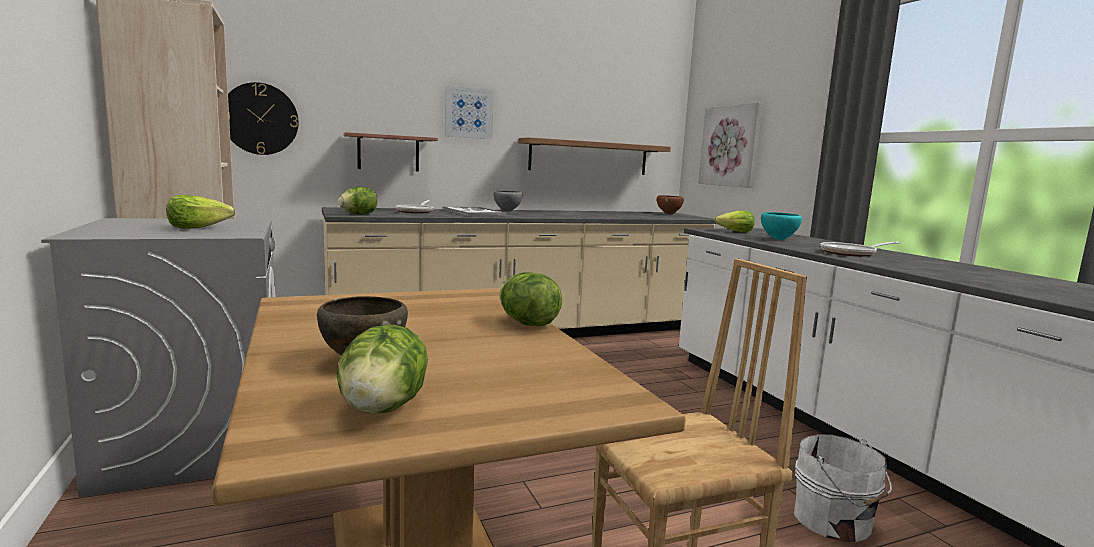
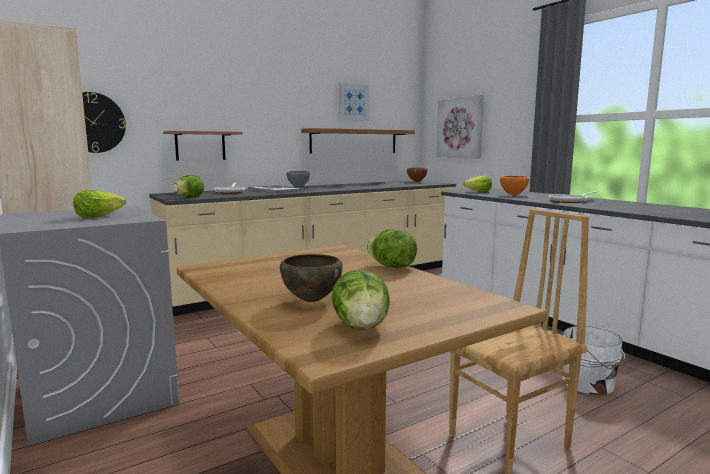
camera: 10 degrees left, 0 degrees up
(468, 113) = (261, 110): picture -> picture (353, 102)
(779, 239) = (513, 195): turquoise bowl -> orange bowl

